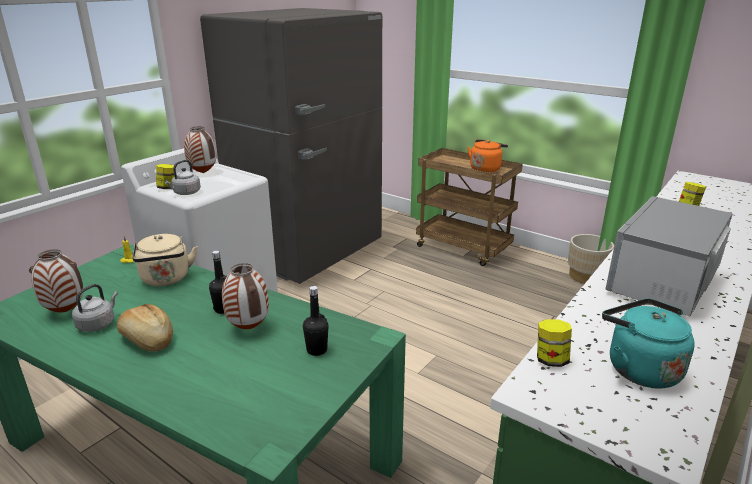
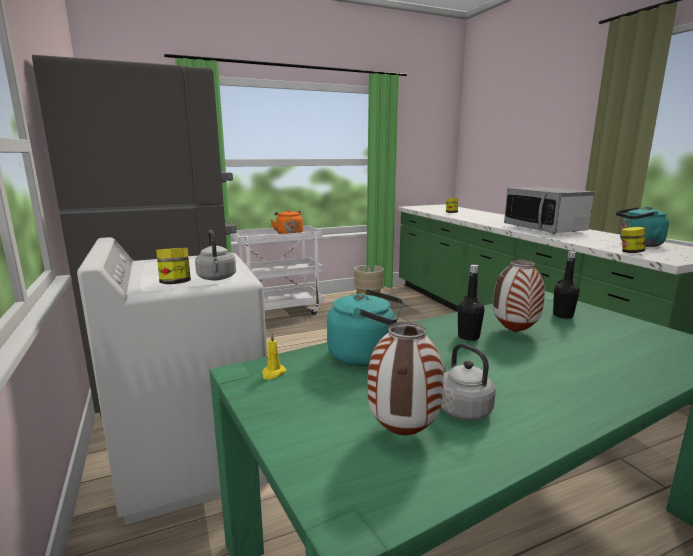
camera: 60 degrees left, 10 degrees down
(147, 340) = (520, 380): bread -> none
(166, 279) = (366, 356): beige kettle -> turquoise kettle
(202, 173) = (157, 267): vase -> none
(464, 248) = (280, 312): brown cart -> white cart

